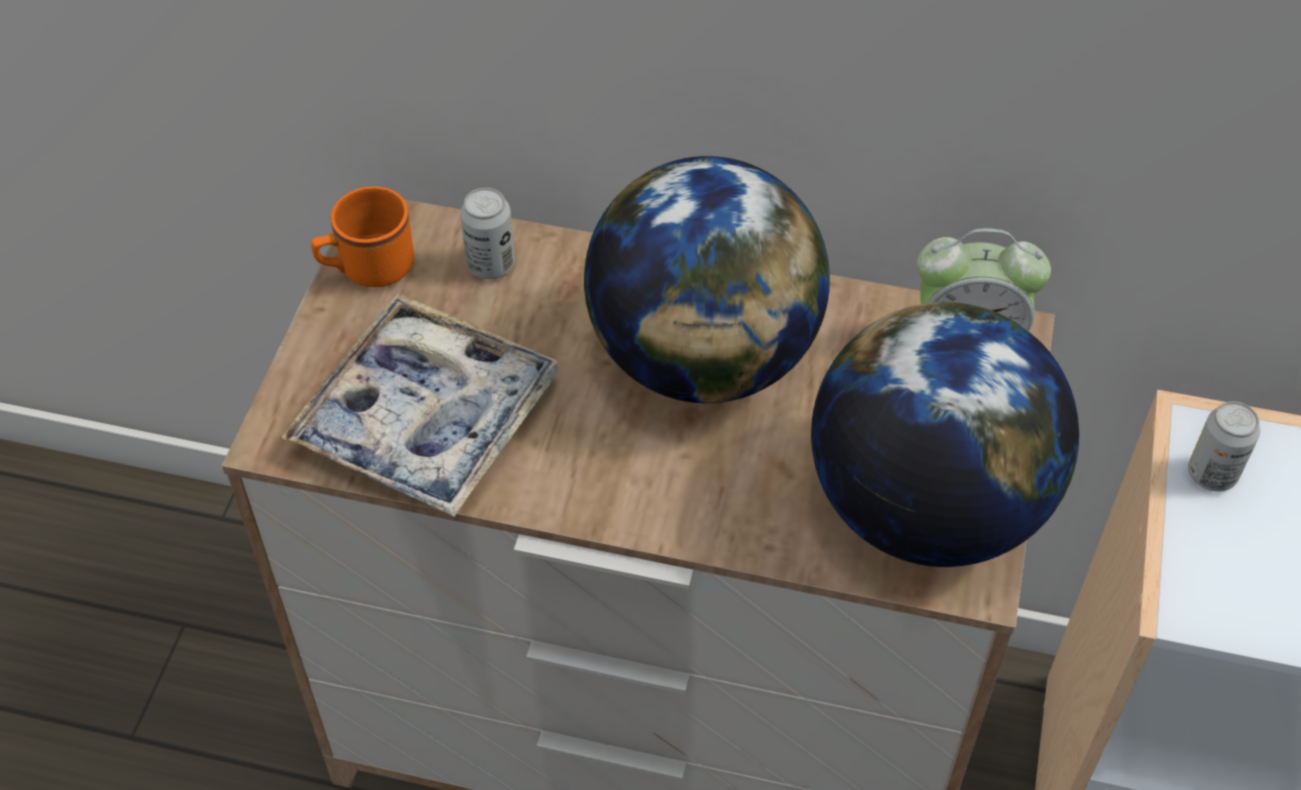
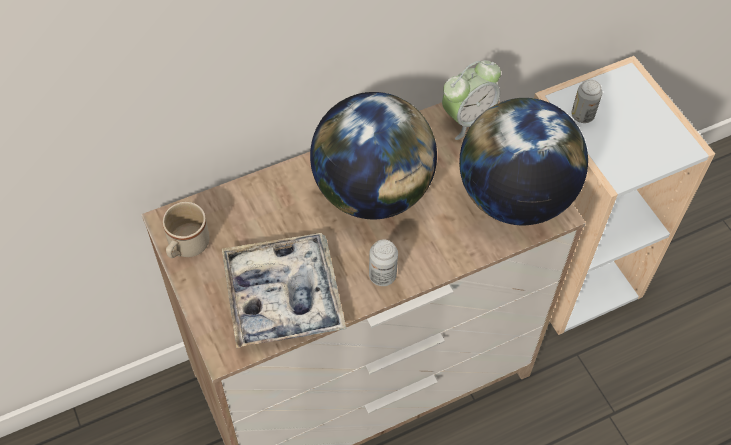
camera: 40 degrees left, 5 degrees up
(367, 269) = (186, 247): orange mug -> beige mug
(491, 265) = (241, 209): can -> can (382, 276)

